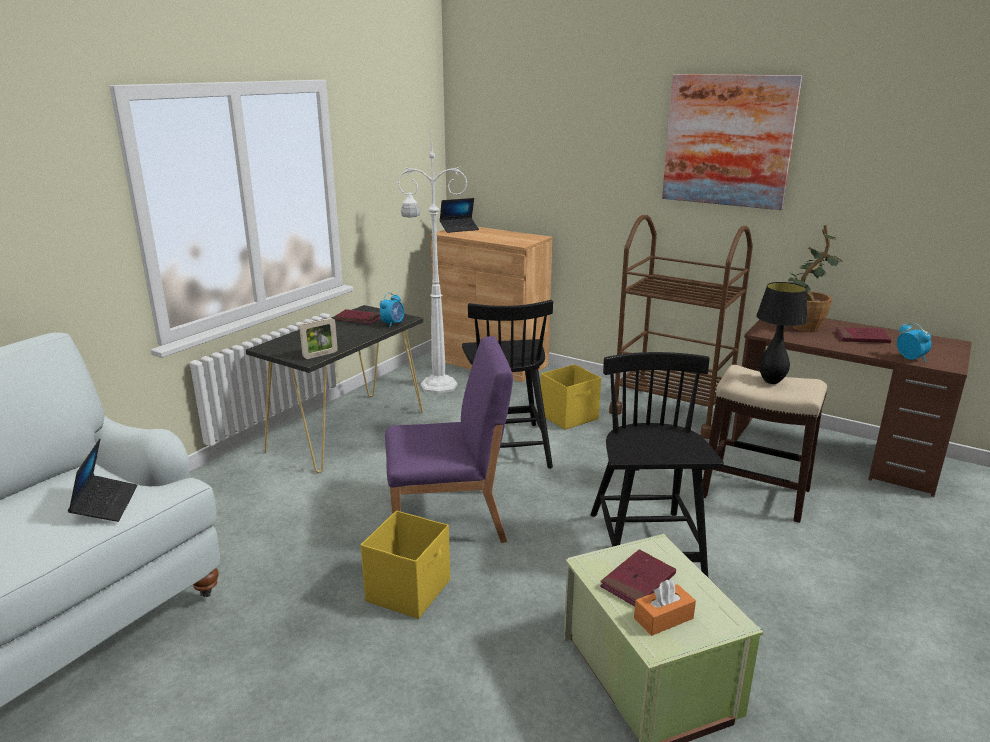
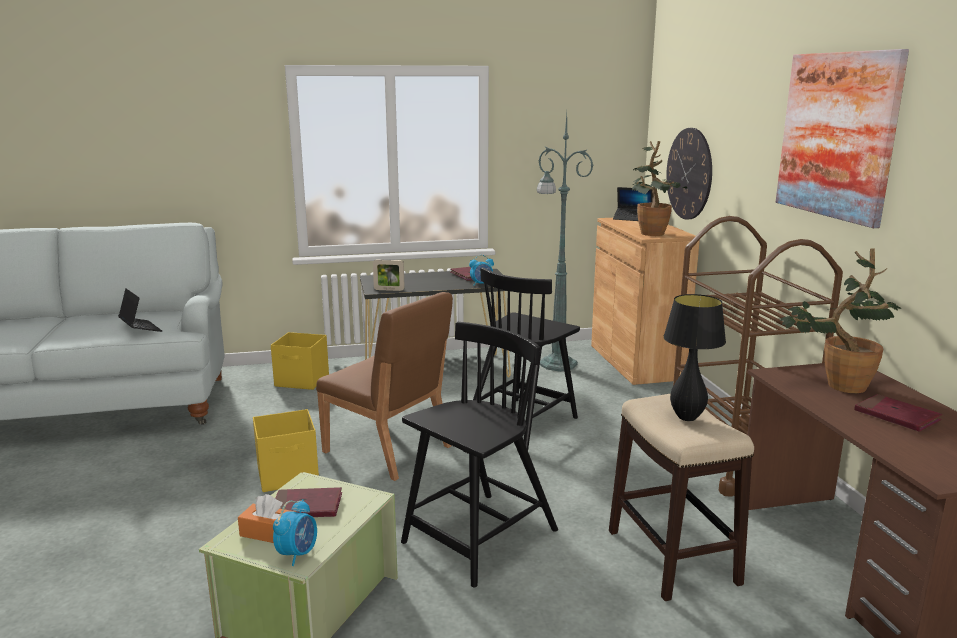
camera: 45 degrees right, 5 degrees down
(106, 504) = (140, 329): laptop -> laptop turned 75 degrees counterclockwise
(436, 385) = (556, 363): white floor lamp -> green floor lamp
(449, 520) = (388, 450): purple chair -> brown chair
(511, 239) = (651, 232): none -> potted plant
(525, 180) = (689, 174): none -> wall clock
(569, 417) = (620, 424): yellow storage box -> yellow storage box (302, 381)
(910, 358) = (901, 453): alarm clock -> alarm clock (298, 554)

